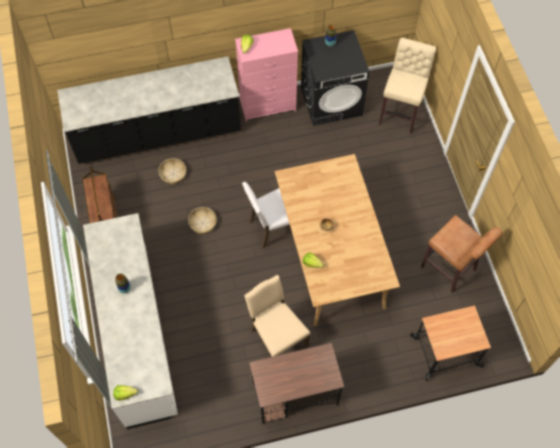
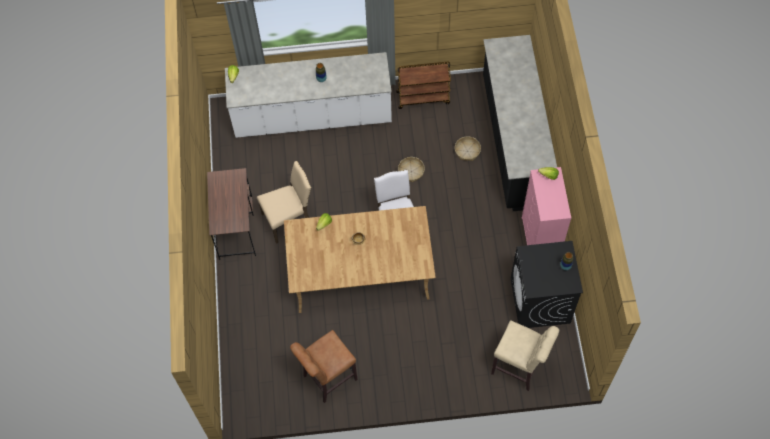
camera: 100 degrees right, 0 degrees up
(446, 352) = (247, 357): cart -> none

